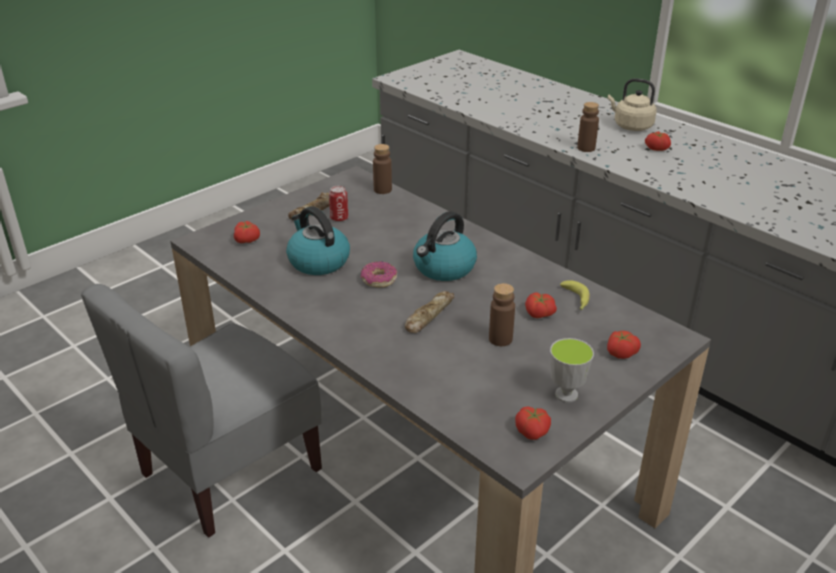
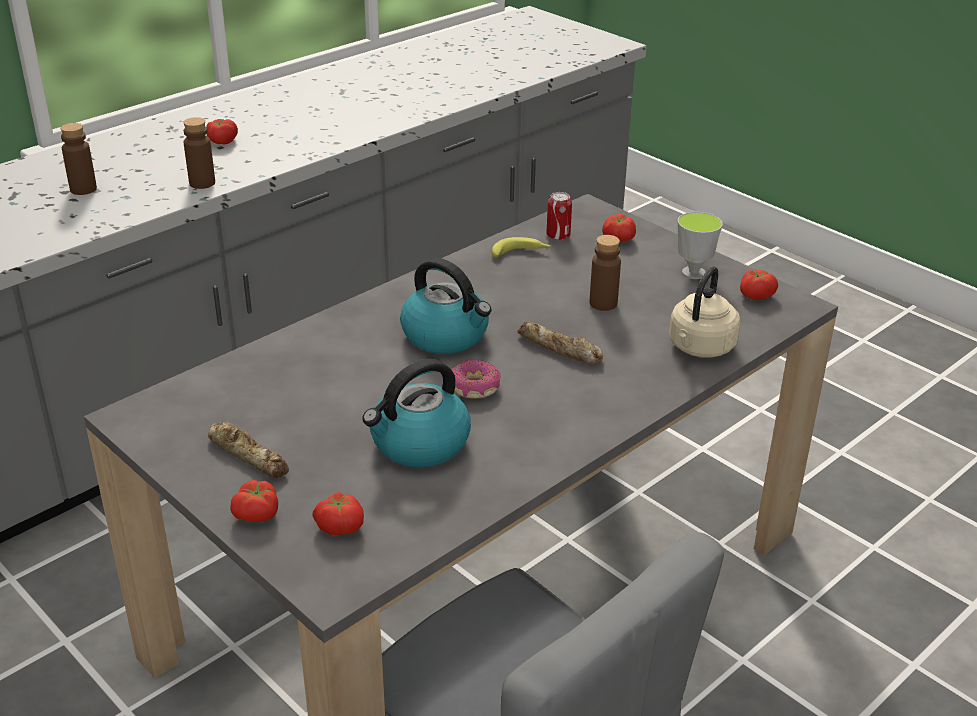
camera: 90 degrees left, 0 degrees up
(339, 218) = (283, 428): can -> can (558, 235)
(382, 190) = (194, 386): brown bottle -> brown bottle (83, 189)
(539, 314) = (551, 277): tomato -> tomato (258, 515)
(631, 126) = (143, 149): beige kettle -> beige kettle (700, 348)

